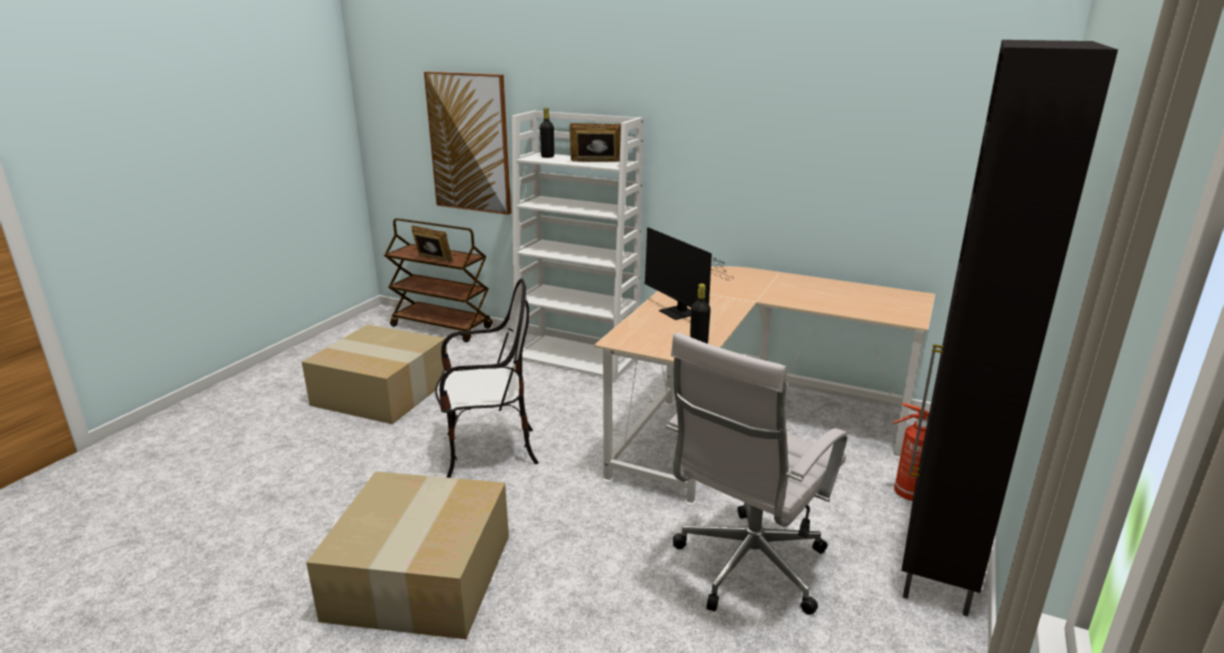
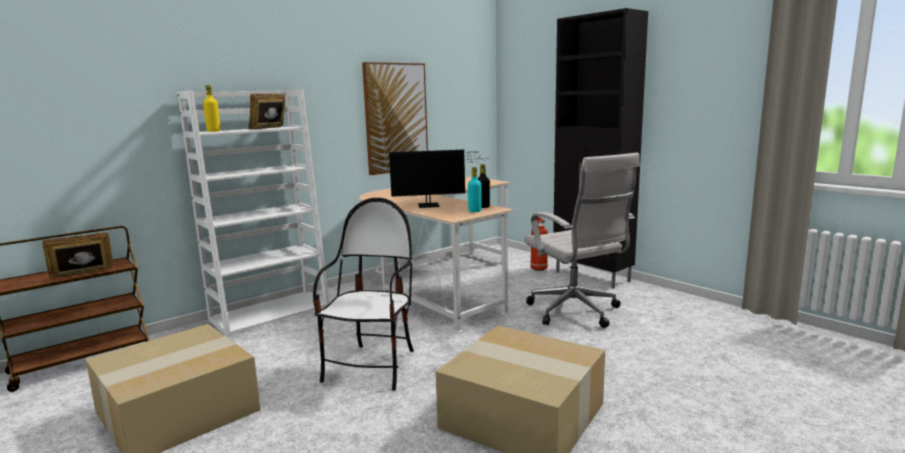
camera: 65 degrees left, 10 degrees down
(469, 143) = (88, 135): picture -> picture (396, 118)
(547, 156) = (213, 131): black bottle -> yellow bottle
(665, 345) = (474, 211): none -> turquoise bottle

